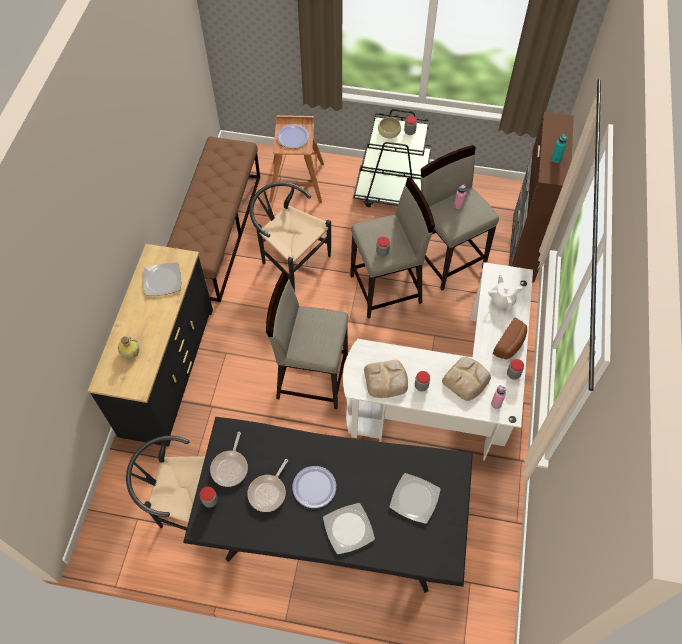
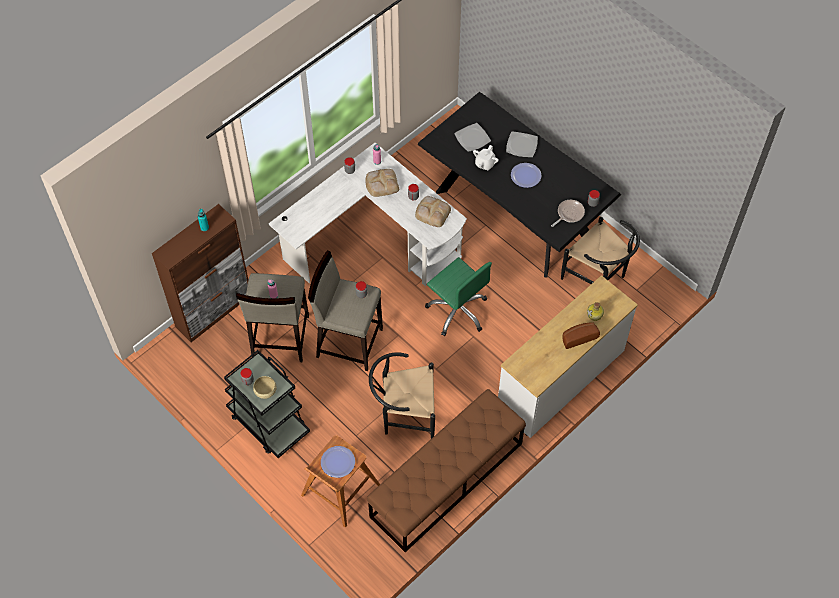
camera: 145 degrees left, 0 degrees up
(162, 280) = (542, 356): plate -> none
(167, 370) = (561, 379): black dresser -> white dresser
(268, 492) = (554, 188): frying pan -> none
(290, 259) = (404, 415): black chair -> black chair turned 105 degrees clockwise
(311, 377) = (458, 310): beige stool -> green office chair
(502, 299) = (309, 216): white teapot -> white teapot (485, 164)
(510, 344) = (333, 187): bread -> bread (578, 337)

